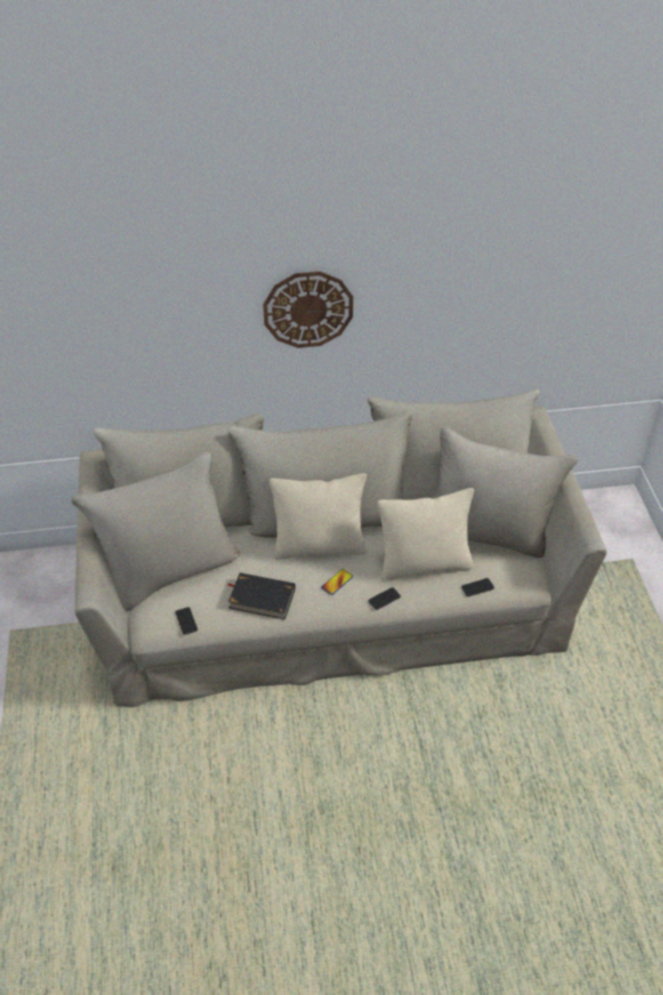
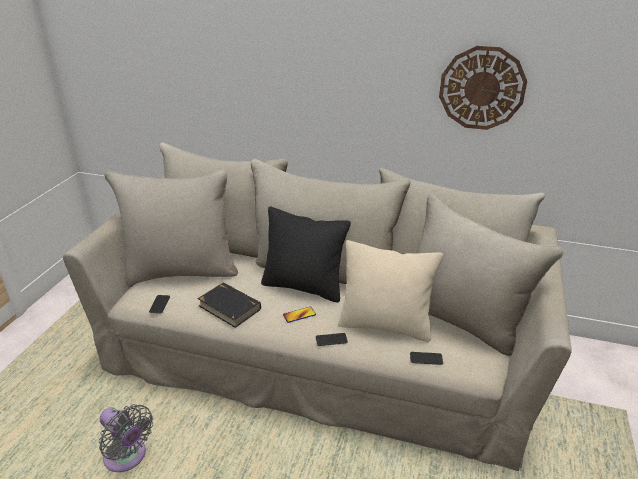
camera: 25 degrees right, 15 degrees down
(219, 781) = (127, 458): none -> grey fan
(308, 309) = (344, 79): wall clock -> wall clock (482, 88)
(319, 546) = (304, 287): beige pillow -> black pillow

